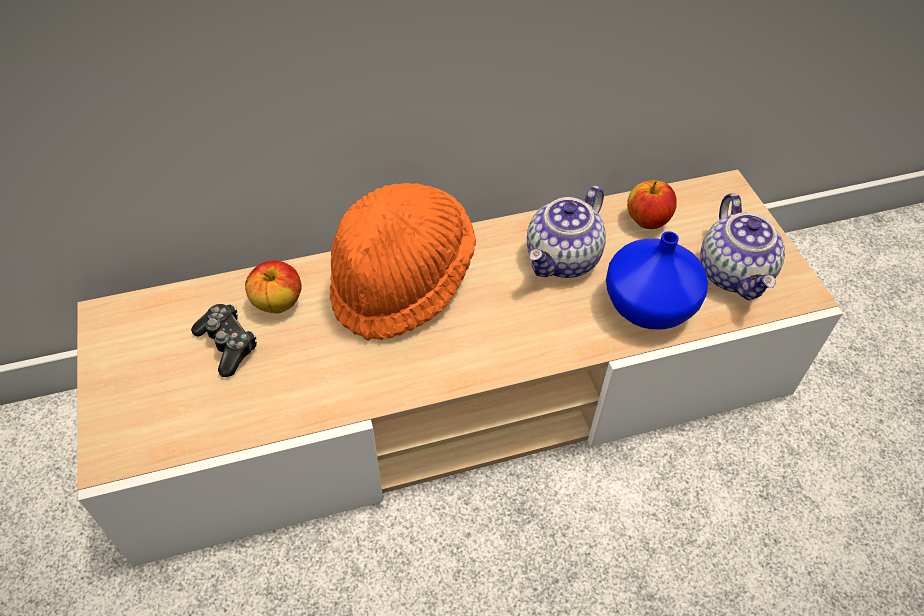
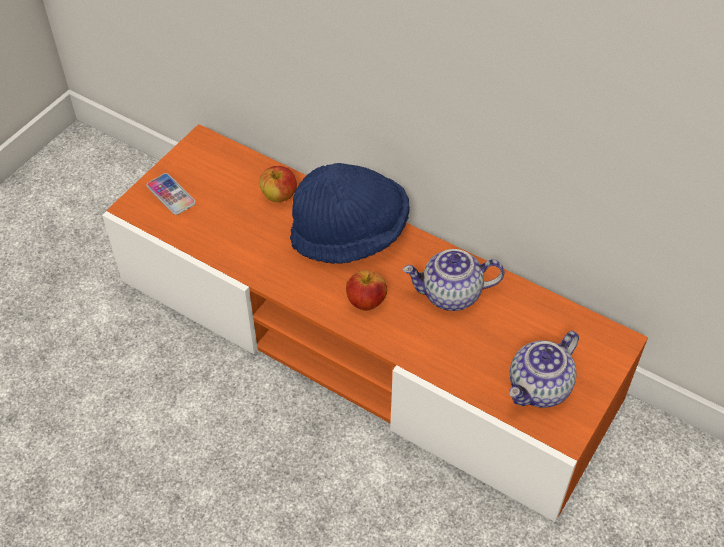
camera: 50 degrees right, 0 degrees up
(145, 401) = (171, 195): none -> phone
(228, 344) = (233, 197): game controller -> none
(401, 282) = (350, 234): orange hat -> blue hat
(460, 394) = (362, 341): beige tv stand -> orange tv stand
(647, 221) = (534, 316): apple -> apple (366, 302)
(647, 307) = (458, 358): blue vase -> none

